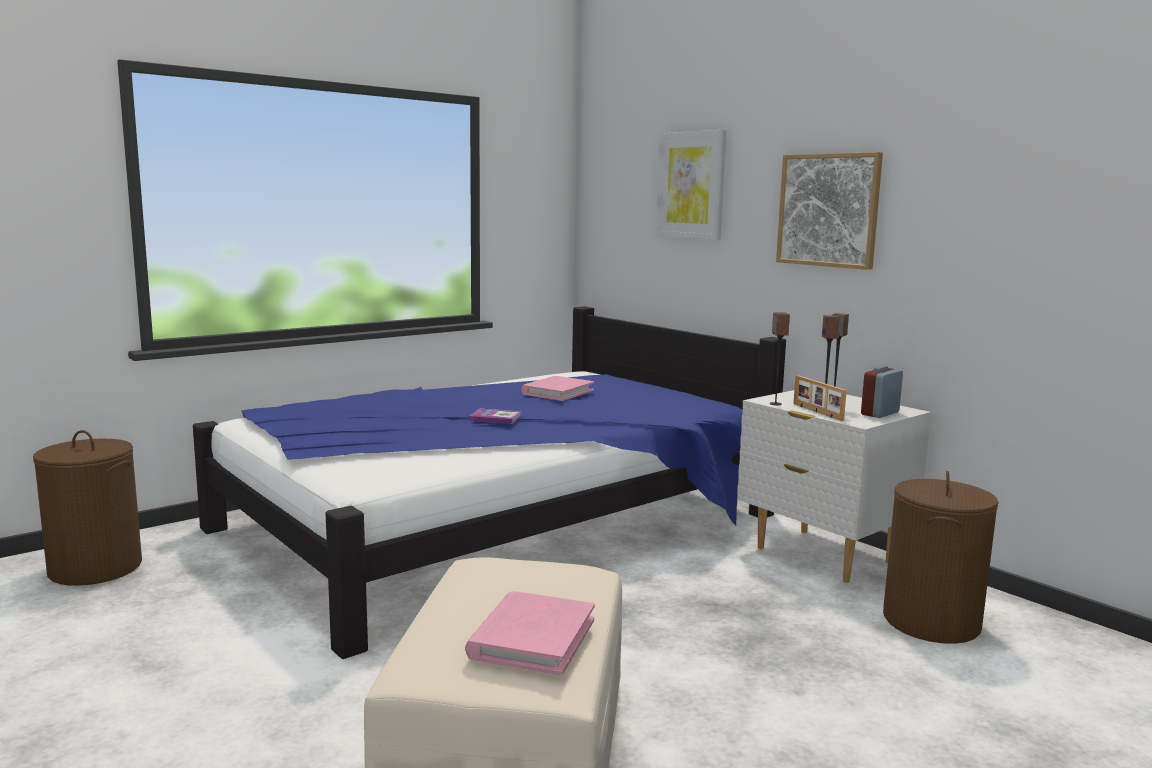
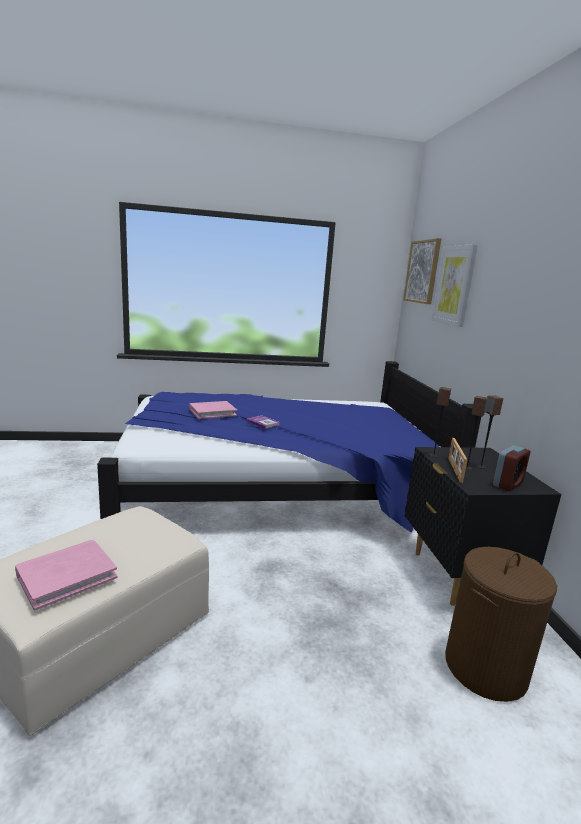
camera: 30 degrees right, 5 degrees up
(95, 568) = (79, 455): brown laundry basket -> none
(557, 392) = (330, 414): pink book -> pink book (212, 412)
(822, 555) = (458, 576): white nightstand -> black nightstand
(828, 210) = (525, 311): picture -> picture (422, 271)
(880, 413) = (507, 484): alarm clock -> alarm clock turned 150 degrees clockwise

